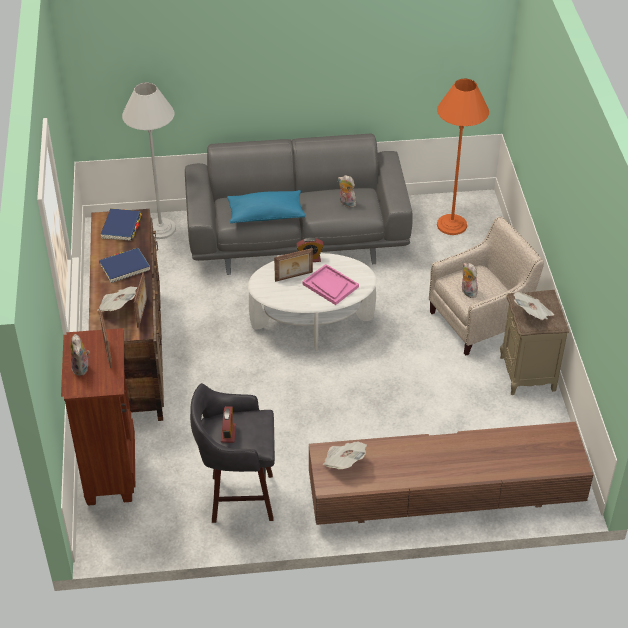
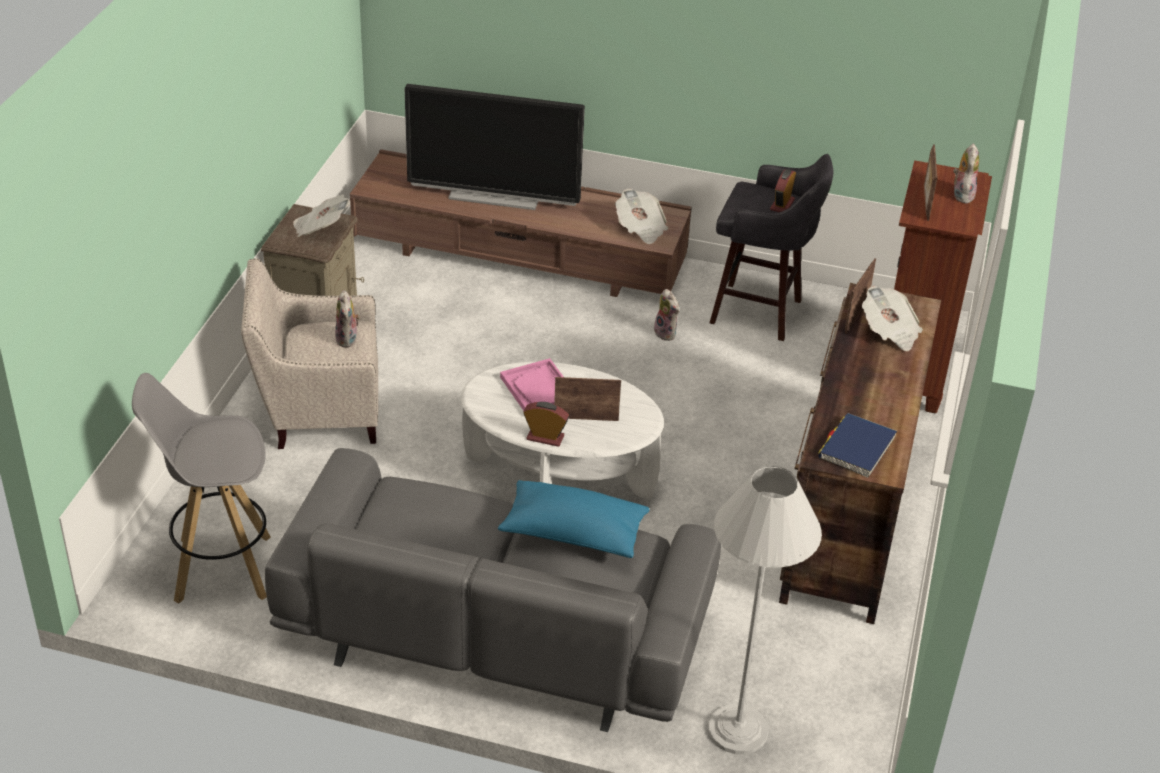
camera: 160 degrees left, 5 degrees down
(124, 267) = (866, 383): blue book -> none
(346, 203) = (424, 514): plush toy -> plush toy (667, 333)
(452, 225) = (220, 567): orange floor lamp -> grey stool
(471, 456) = (494, 197): none -> television

